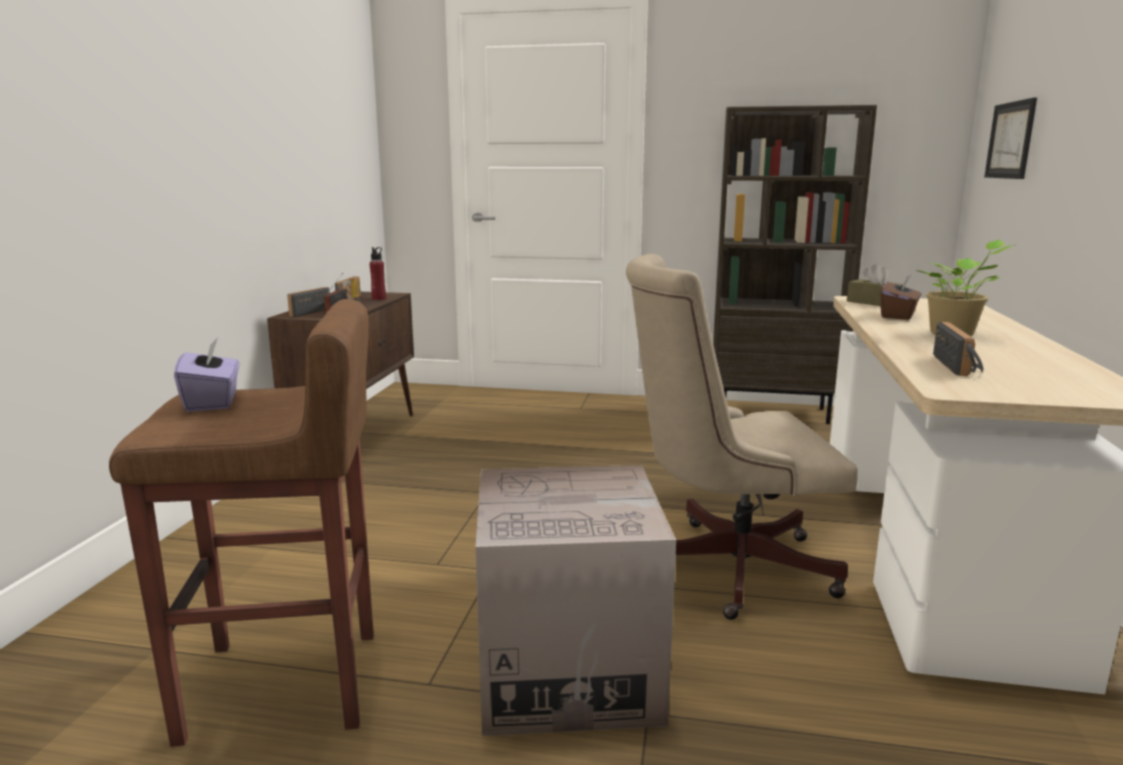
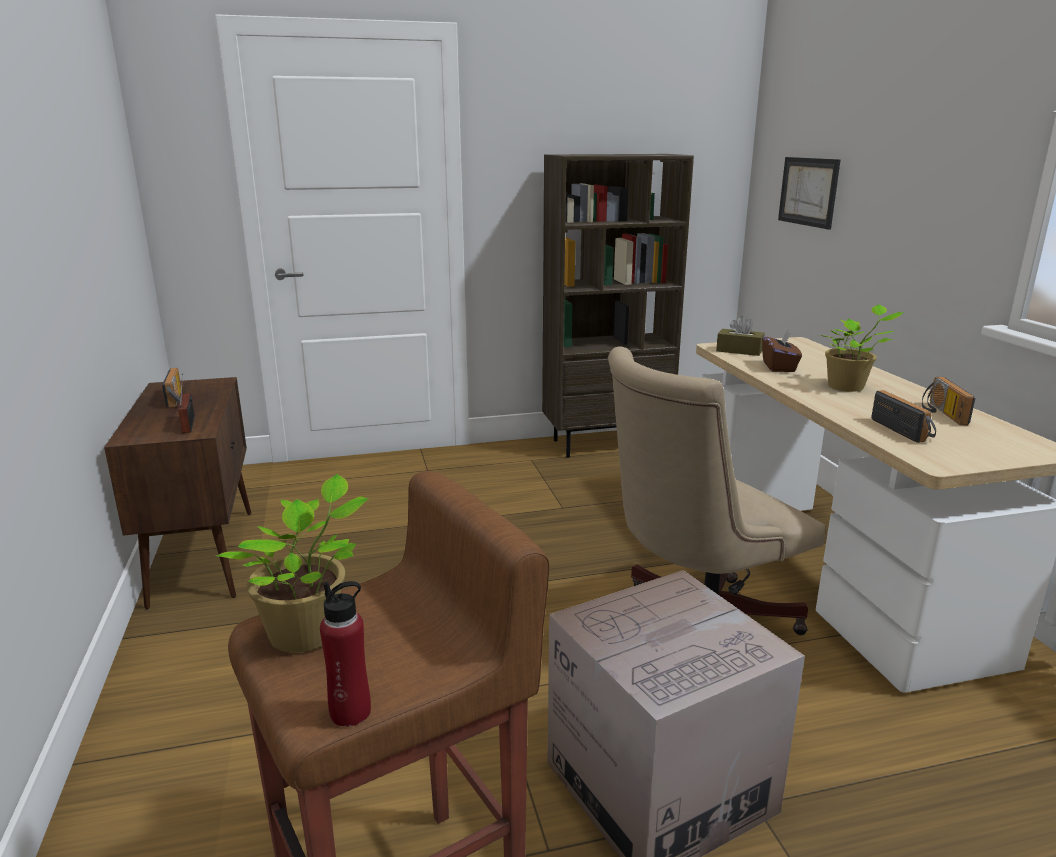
camera: 25 degrees left, 5 degrees up
(213, 401) = (309, 633): purple tissue box -> potted plant
(308, 312) = (148, 428): radio -> radio (940, 413)
(379, 299) = (211, 392): red bottle -> red bottle (350, 712)

